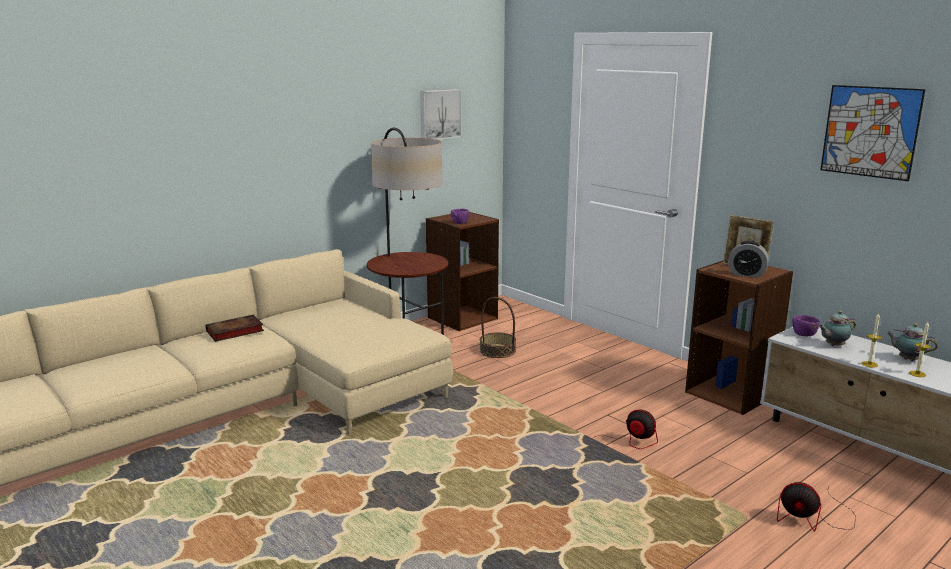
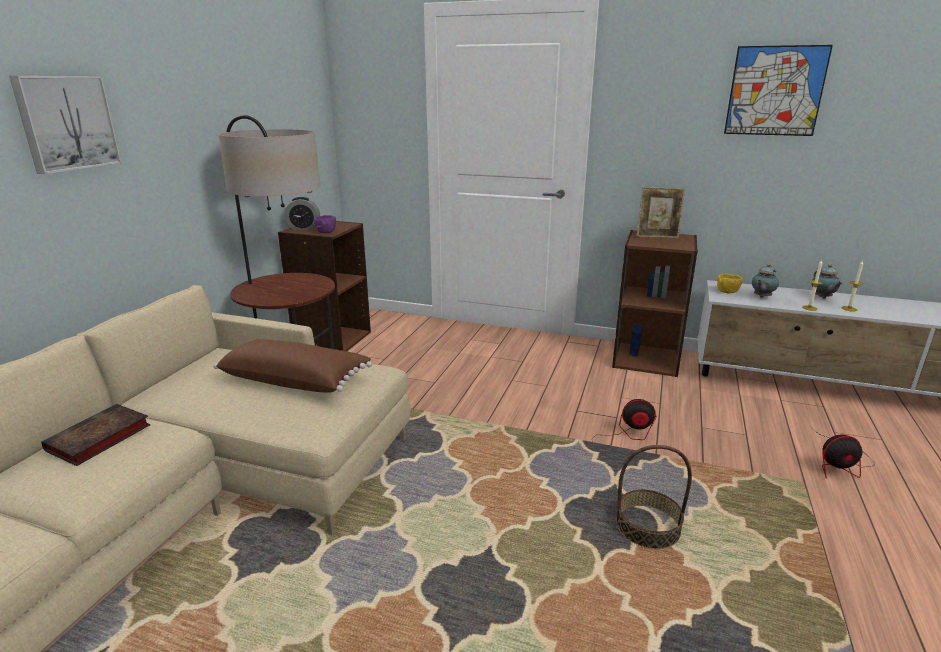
camera: 30 degrees left, 5 degrees up
(366, 326) = (296, 380): none -> brown pillow
(439, 114) = (275, 103): picture -> picture (66, 123)
(497, 351) = (404, 368): basket -> basket (648, 527)
(746, 274) = (671, 243): alarm clock -> alarm clock (303, 228)
(804, 334) = (727, 291): purple bowl -> yellow bowl
(907, 359) = (822, 298): teapot -> teapot turned 105 degrees counterclockwise

